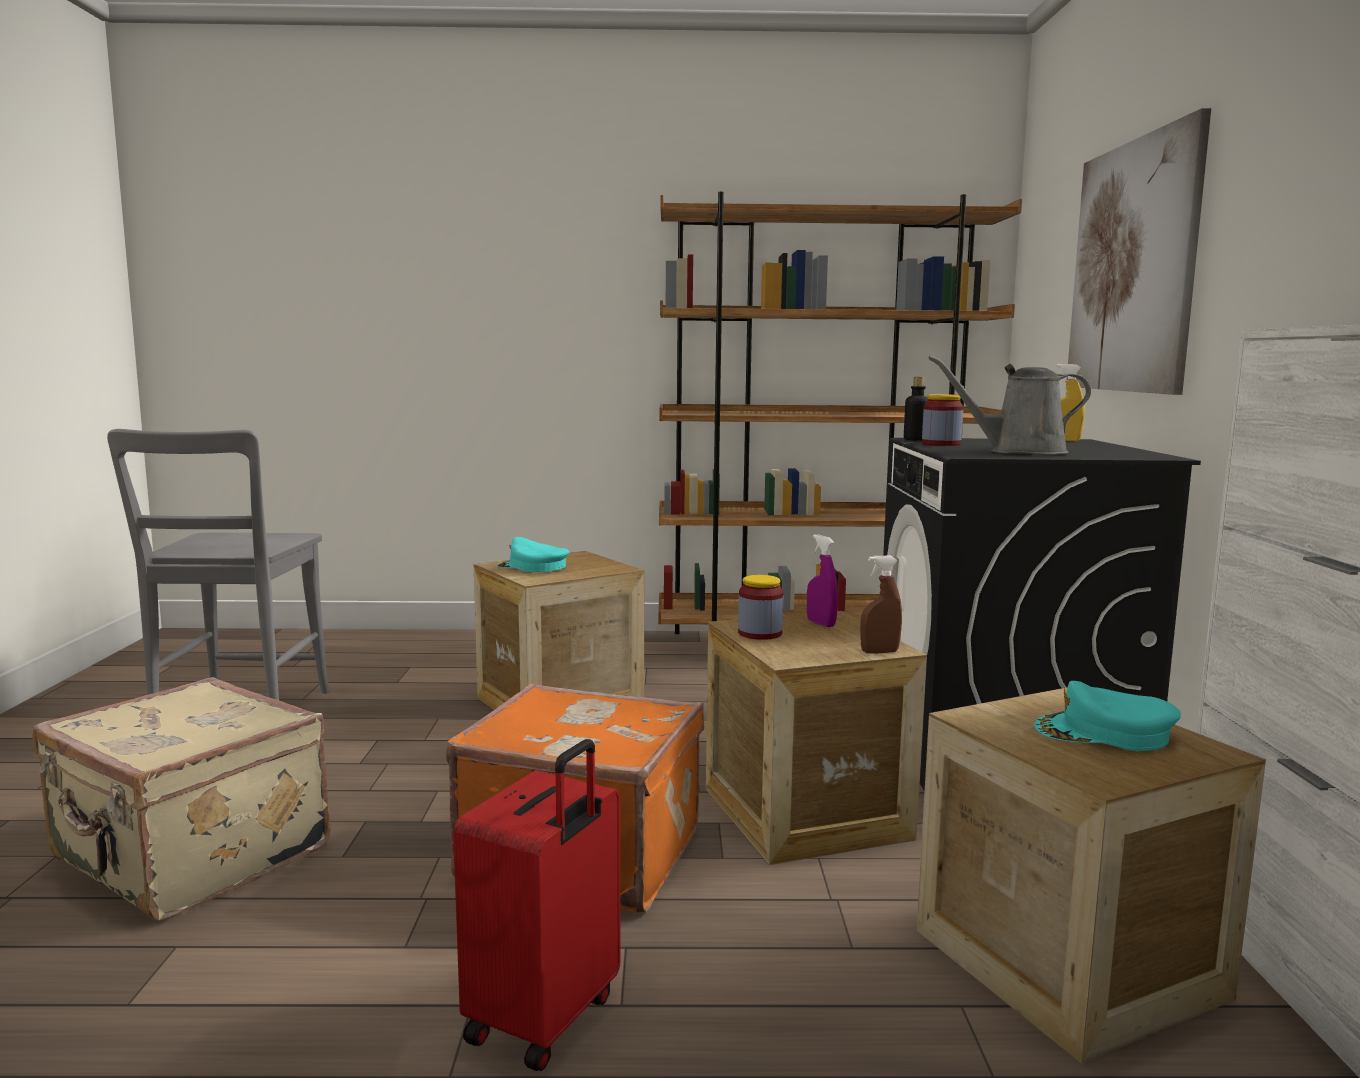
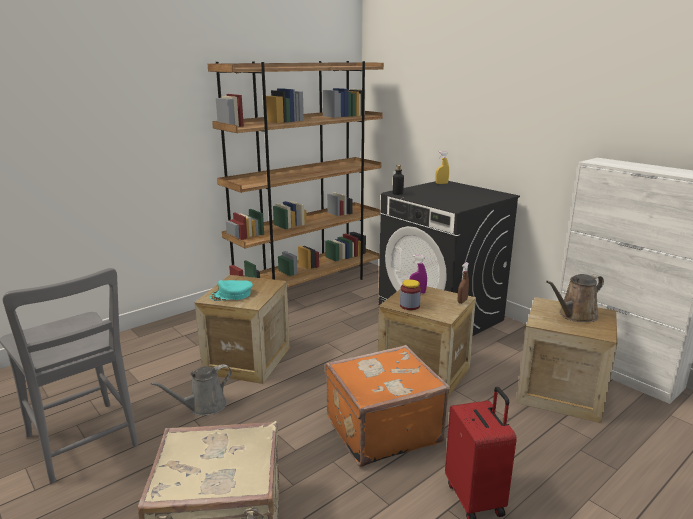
camera: 40 degrees left, 10 degrees up
(941, 444) = (418, 197): jar -> none
(1019, 452) = (460, 199): grey watering can -> grey watering can (204, 407)
(1104, 733) = (575, 315): turquoise cap -> brown watering can
(1132, 267) = (461, 108): picture -> none

